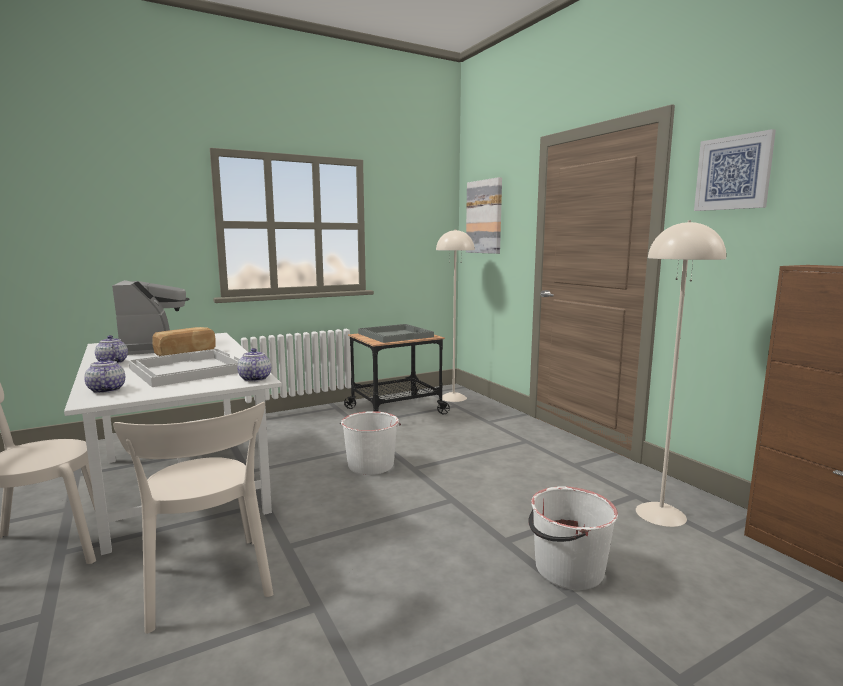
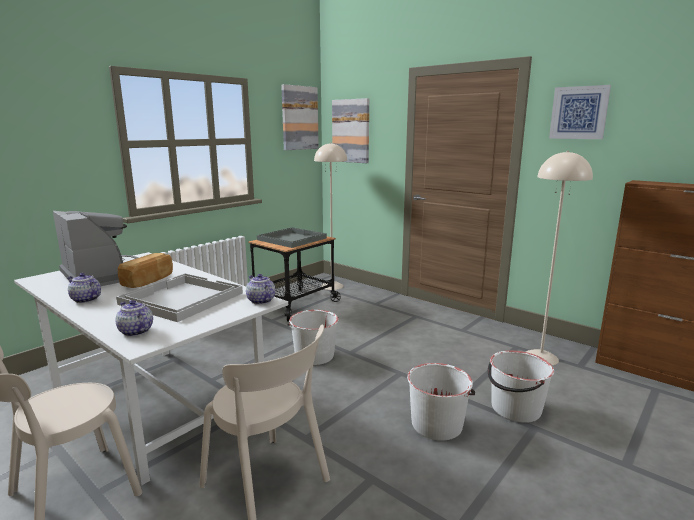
camera: 20 degrees left, 5 degrees up
(428, 203) = (299, 118): none -> picture
(447, 565) = (437, 424): none -> white bucket

